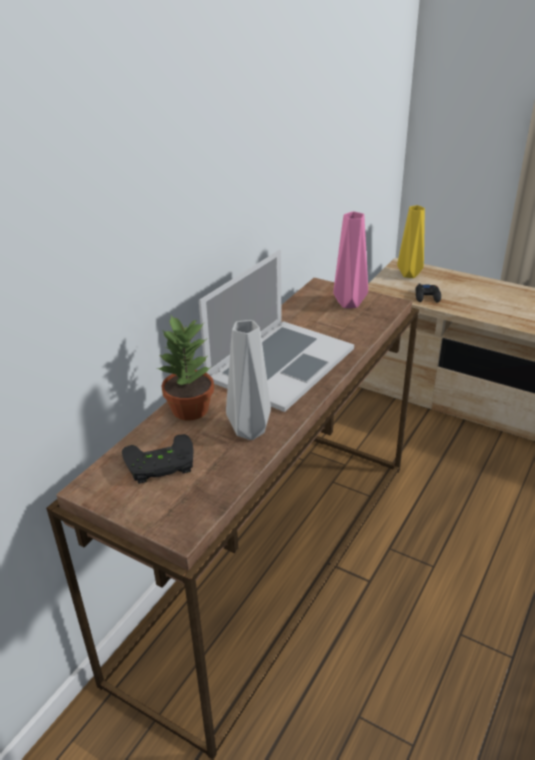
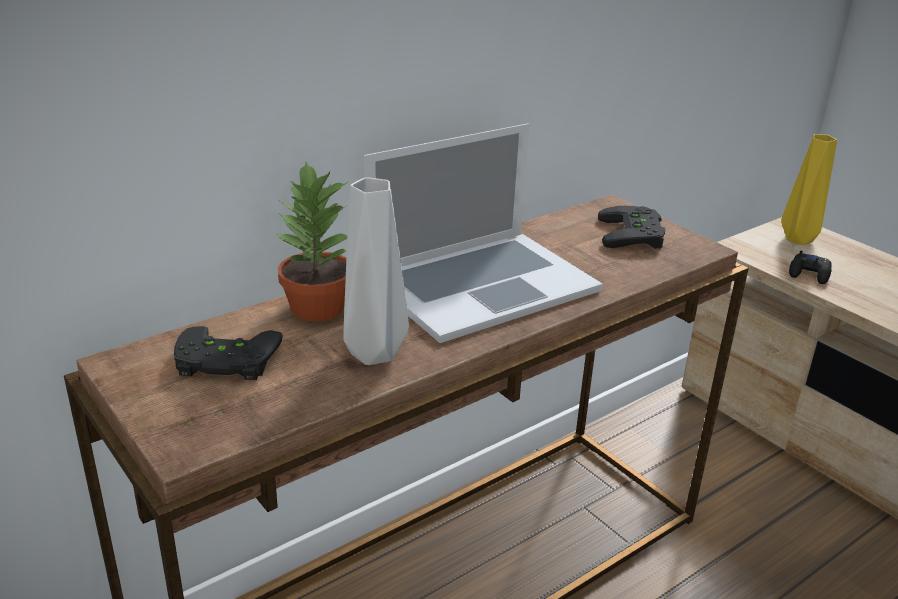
camera: 20 degrees right, 5 degrees down
(348, 304) = (635, 235): pink vase -> black game controller

